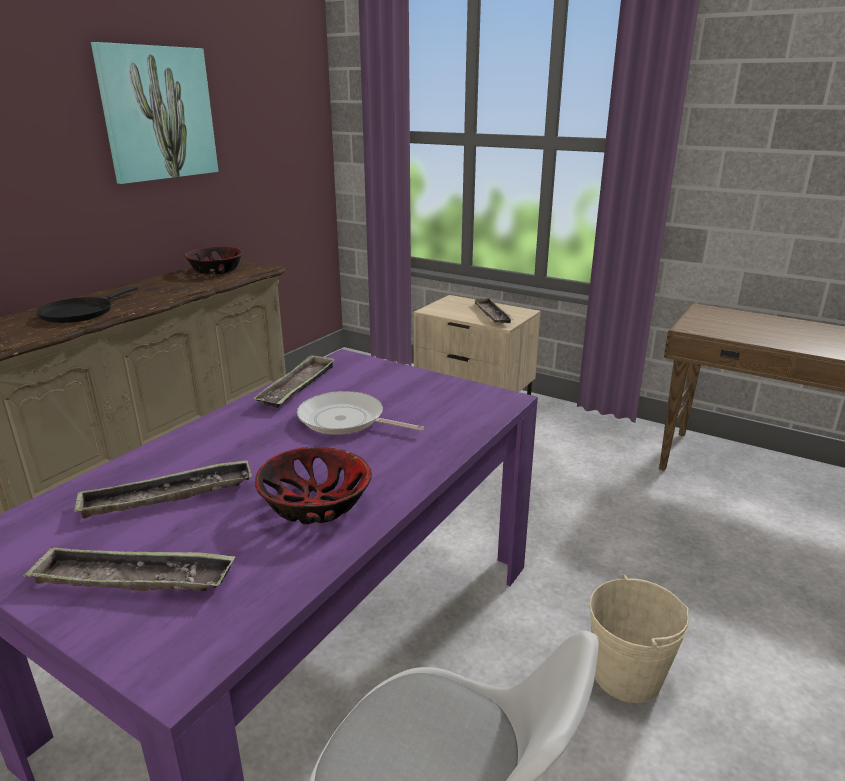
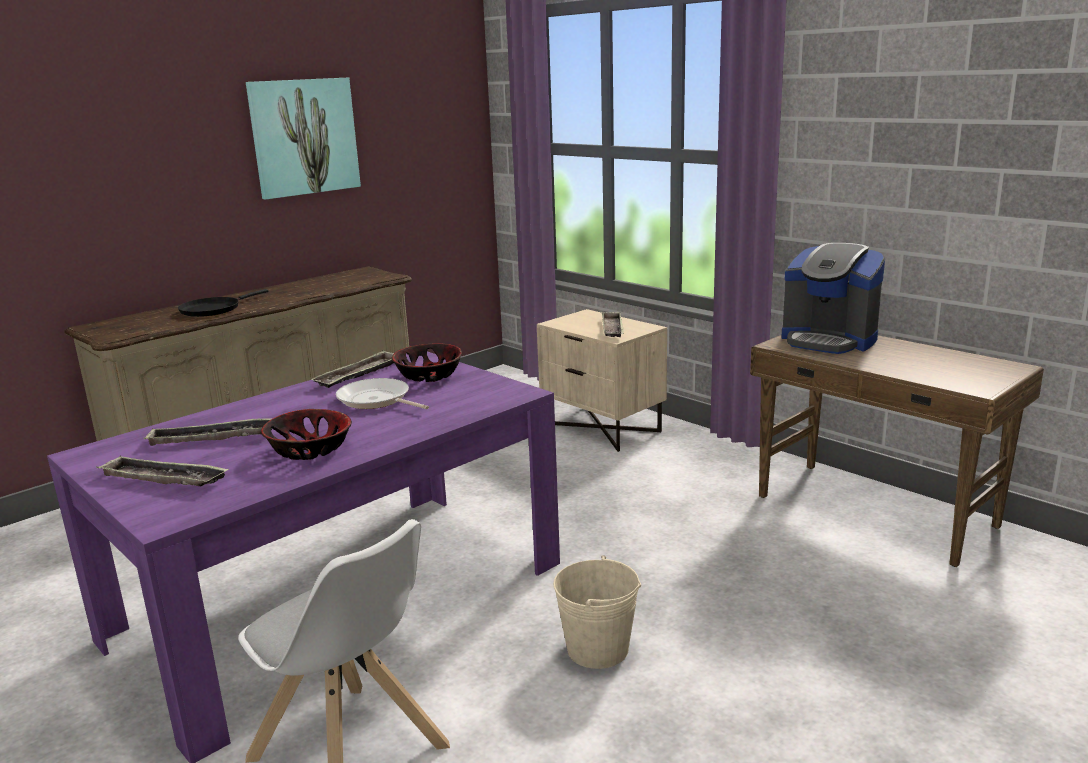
camera: 15 degrees right, 5 degrees down
(216, 270) = (347, 278): bowl -> bowl (429, 375)
(730, 321) = (829, 340): none -> coffee machine

